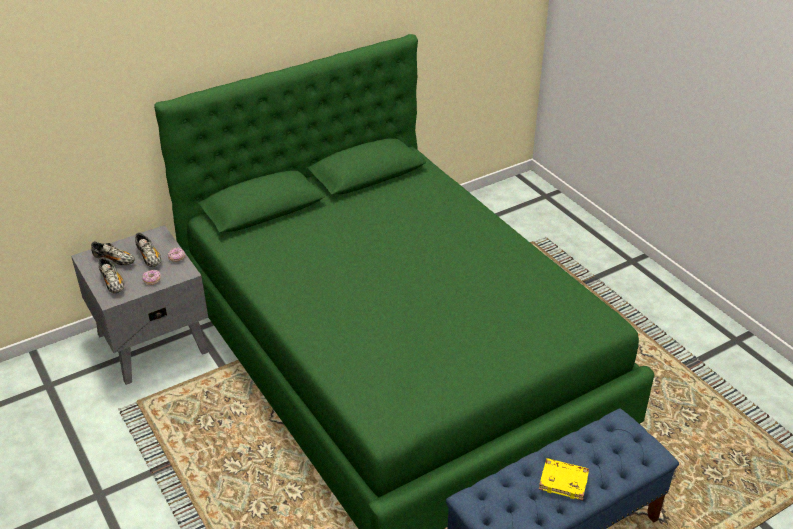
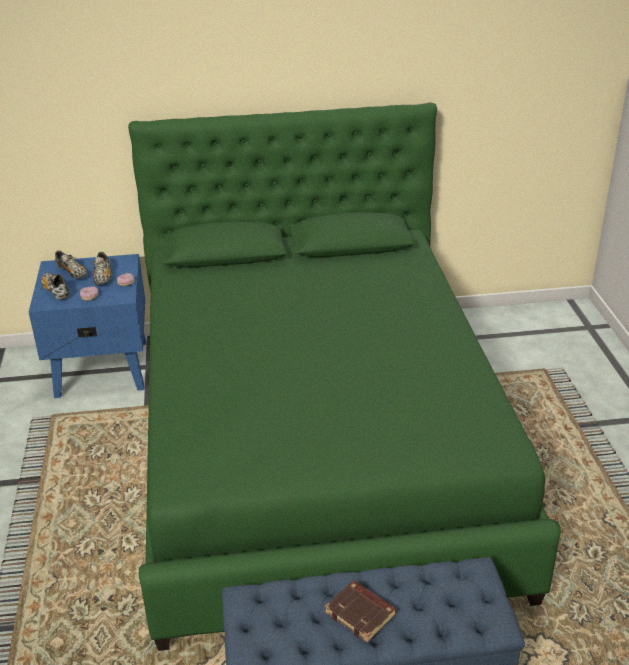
camera: 25 degrees right, 5 degrees down
(113, 283) = (55, 291): shoe -> shoe turned 150 degrees clockwise
(153, 342) = (103, 368): grey nightstand -> blue nightstand
(564, 481) = (361, 614): yellow book -> brown book

